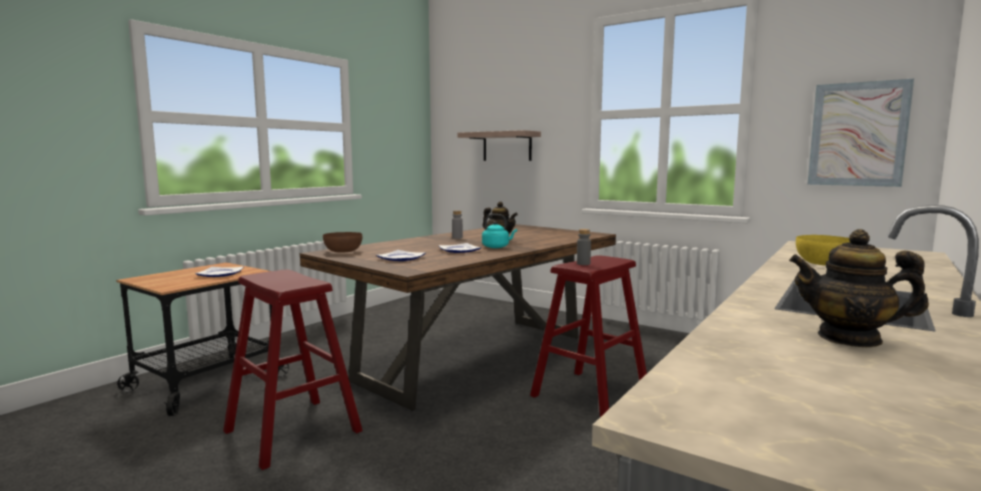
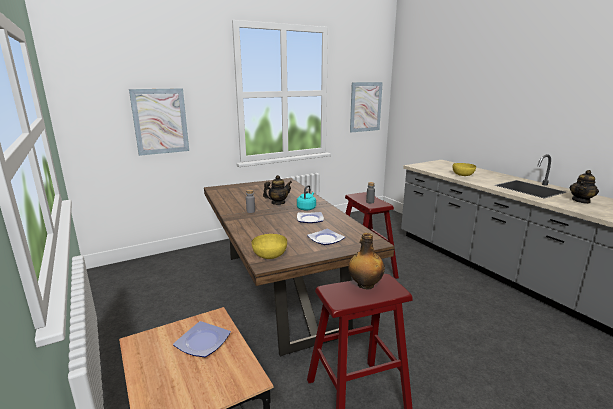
camera: 65 degrees left, 10 degrees up
(296, 279) = (365, 285): none -> bottle
(342, 251) = (270, 255): brown bowl -> yellow bowl
(507, 146) = (160, 121): shelf -> picture

